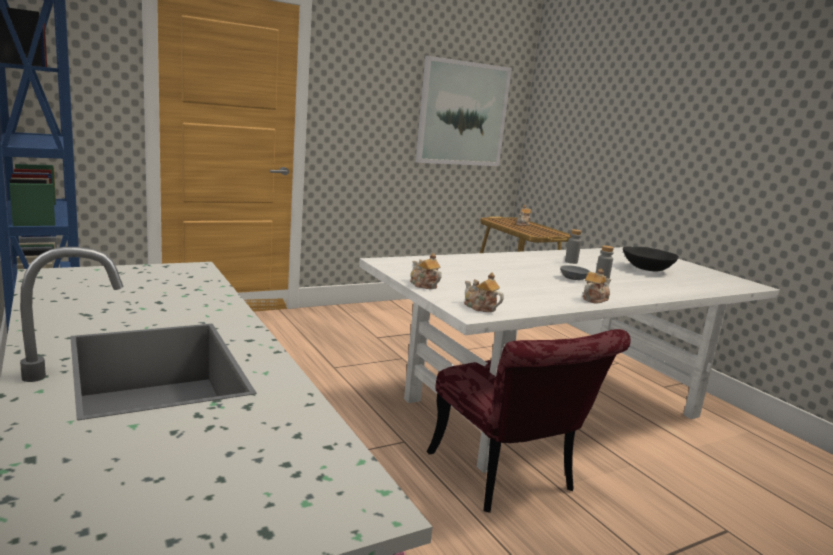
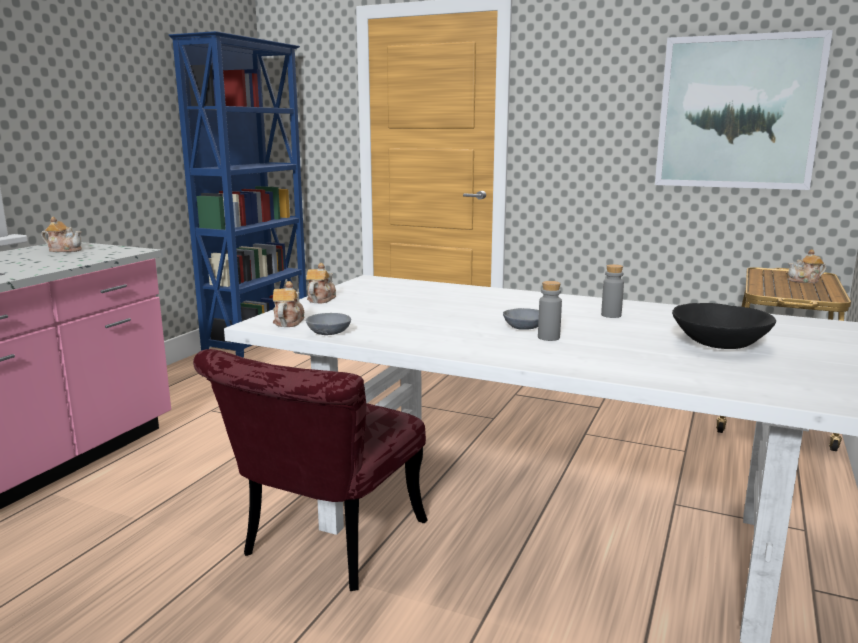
camera: 55 degrees right, 0 degrees up
(526, 307) = (330, 332): none -> grey bowl
(594, 299) = (445, 346): teapot -> teapot (65, 250)

